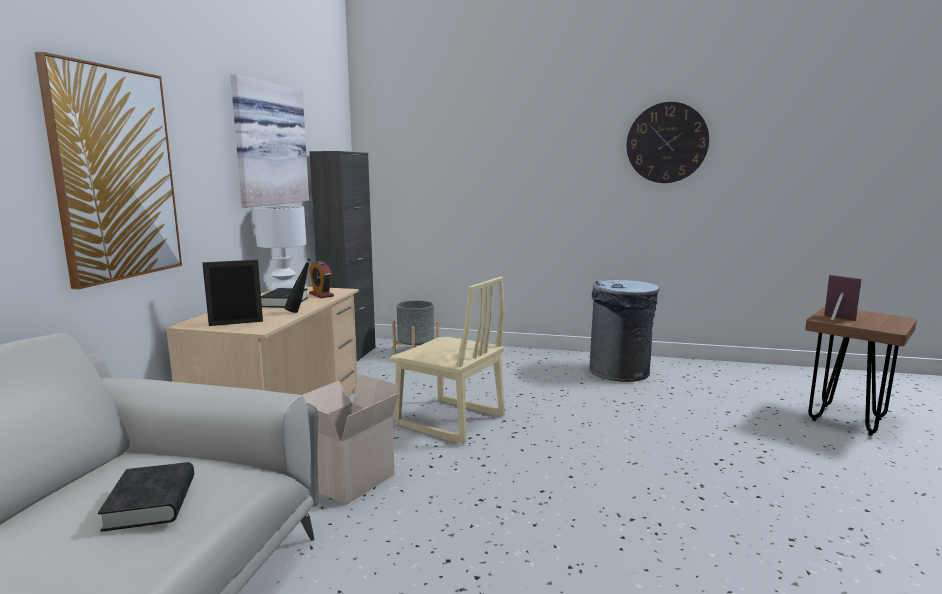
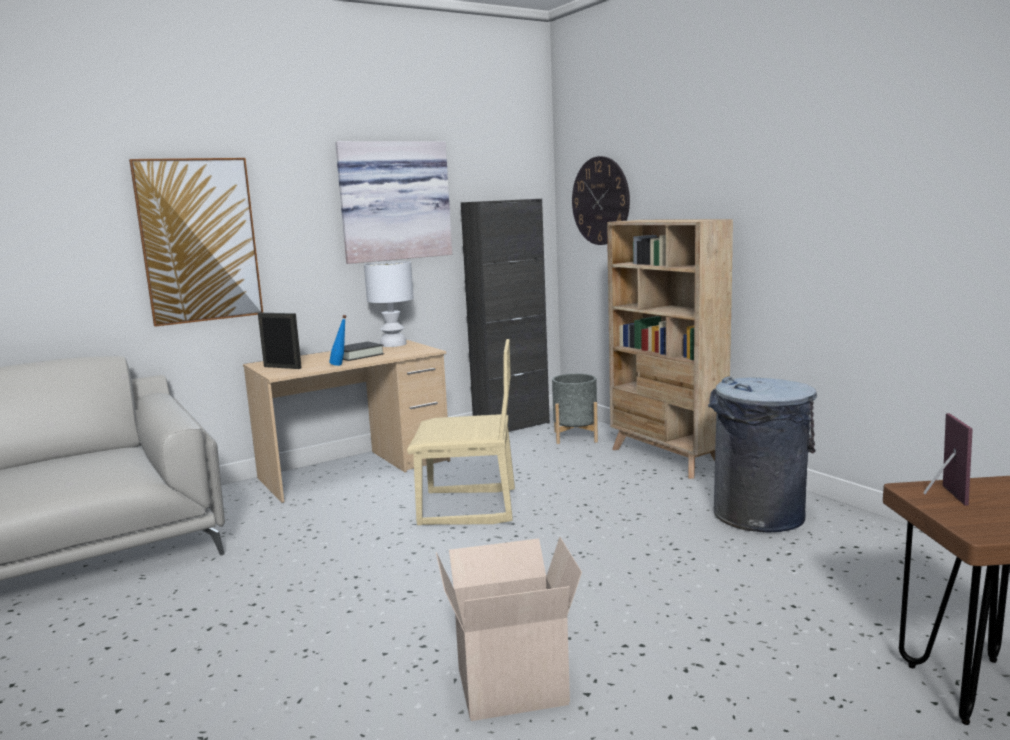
camera: 45 degrees right, 0 degrees up
(151, 503) = (64, 473): black book -> none
(299, 312) = (341, 365): black bottle -> blue bottle
(321, 295) = (401, 353): alarm clock -> none
(349, 479) = (313, 525): cardboard box -> cardboard box (513, 683)
(450, 421) = (468, 508): beige chair -> beige chair turned 75 degrees counterclockwise
(504, 353) = (666, 458): none -> beige bookcase
(667, 143) = (882, 168): wall clock -> wall clock (600, 201)

